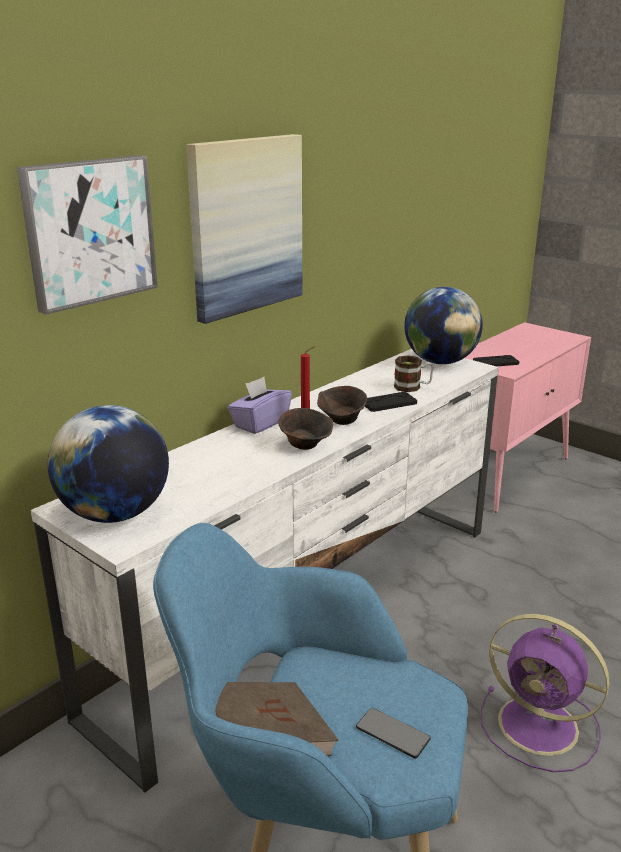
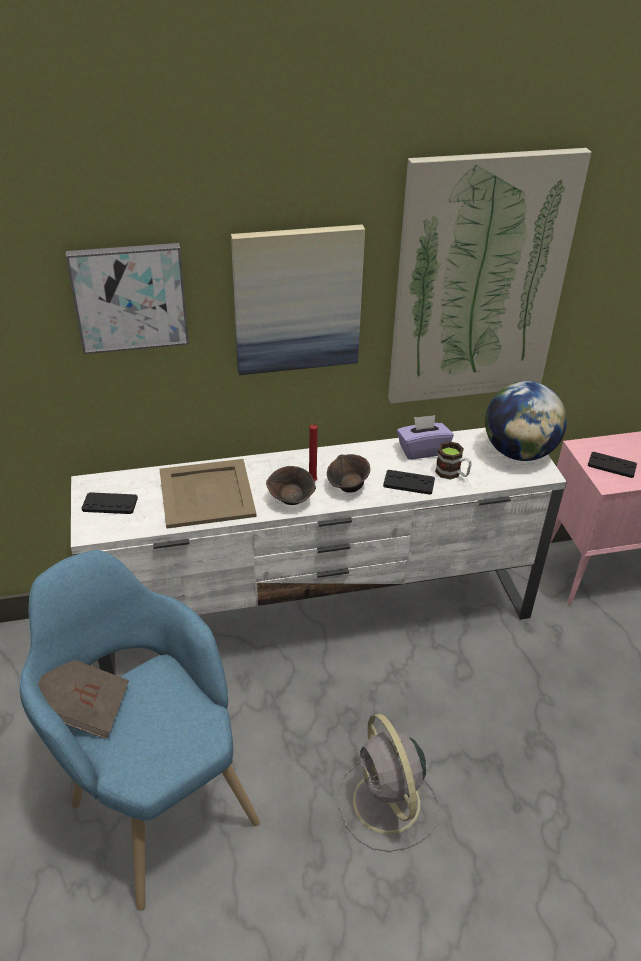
camera: 35 degrees right, 15 degrees up
(115, 514) = (110, 504): globe -> black game controller
(215, 469) = (207, 494): none -> beige tray
(260, 423) = (286, 461): purple tissue box -> purple tissue box (422, 450)
(376, 199) = (479, 282): none -> picture
(392, 734) = (152, 748): phone -> none
(541, 726) = (388, 805): purple fan -> grey fan

